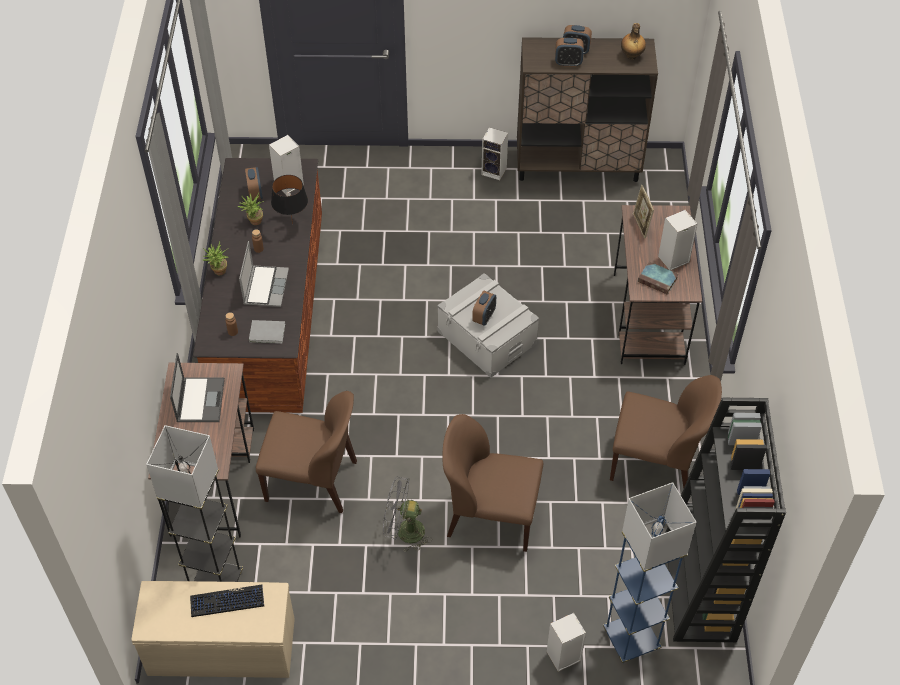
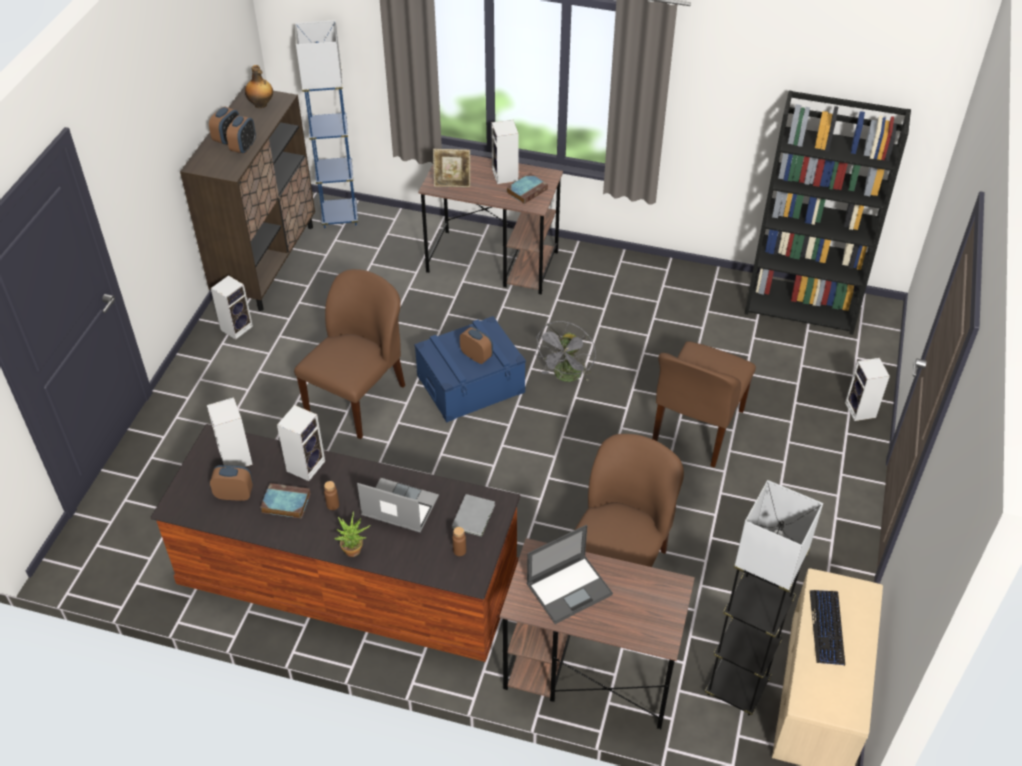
camera: 75 degrees left, 5 degrees down
(200, 399) = (570, 588): laptop -> laptop turned 135 degrees clockwise
(254, 222) = (285, 503): potted plant -> book
(292, 223) = (306, 465): black table lamp -> speaker
(404, 532) = (701, 501): grey fan -> grey fan (566, 377)
(487, 337) = (470, 383): grey storage box -> blue storage box
(631, 639) = (848, 361): blue floor lamp -> blue floor lamp (340, 216)
(656, 463) = (664, 299): brown chair -> brown chair (357, 398)

